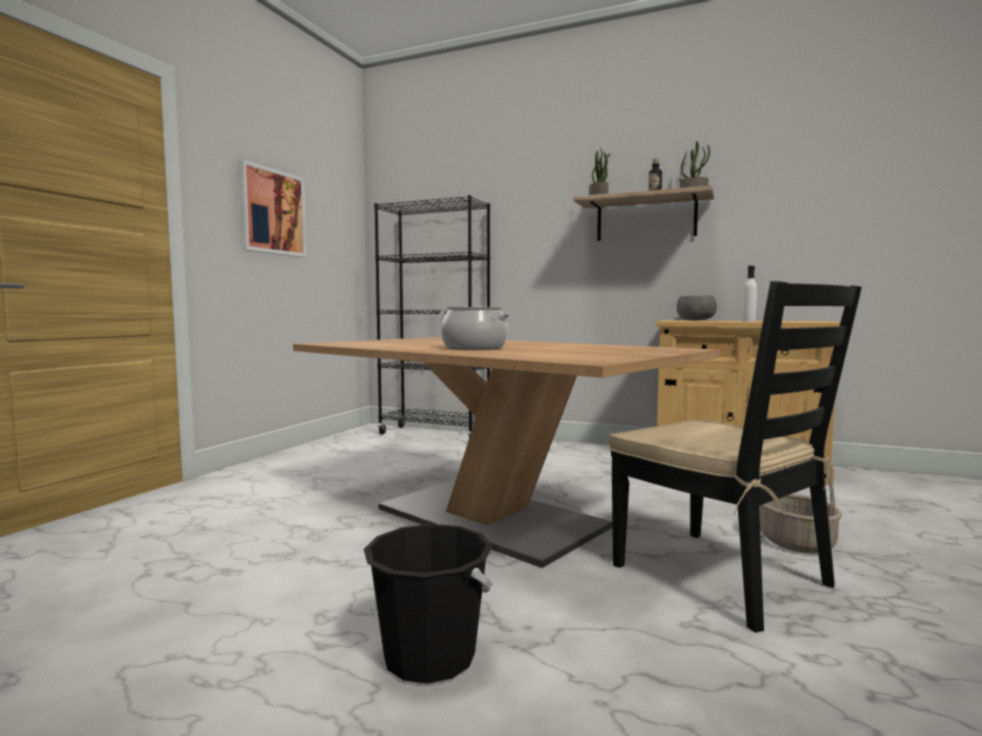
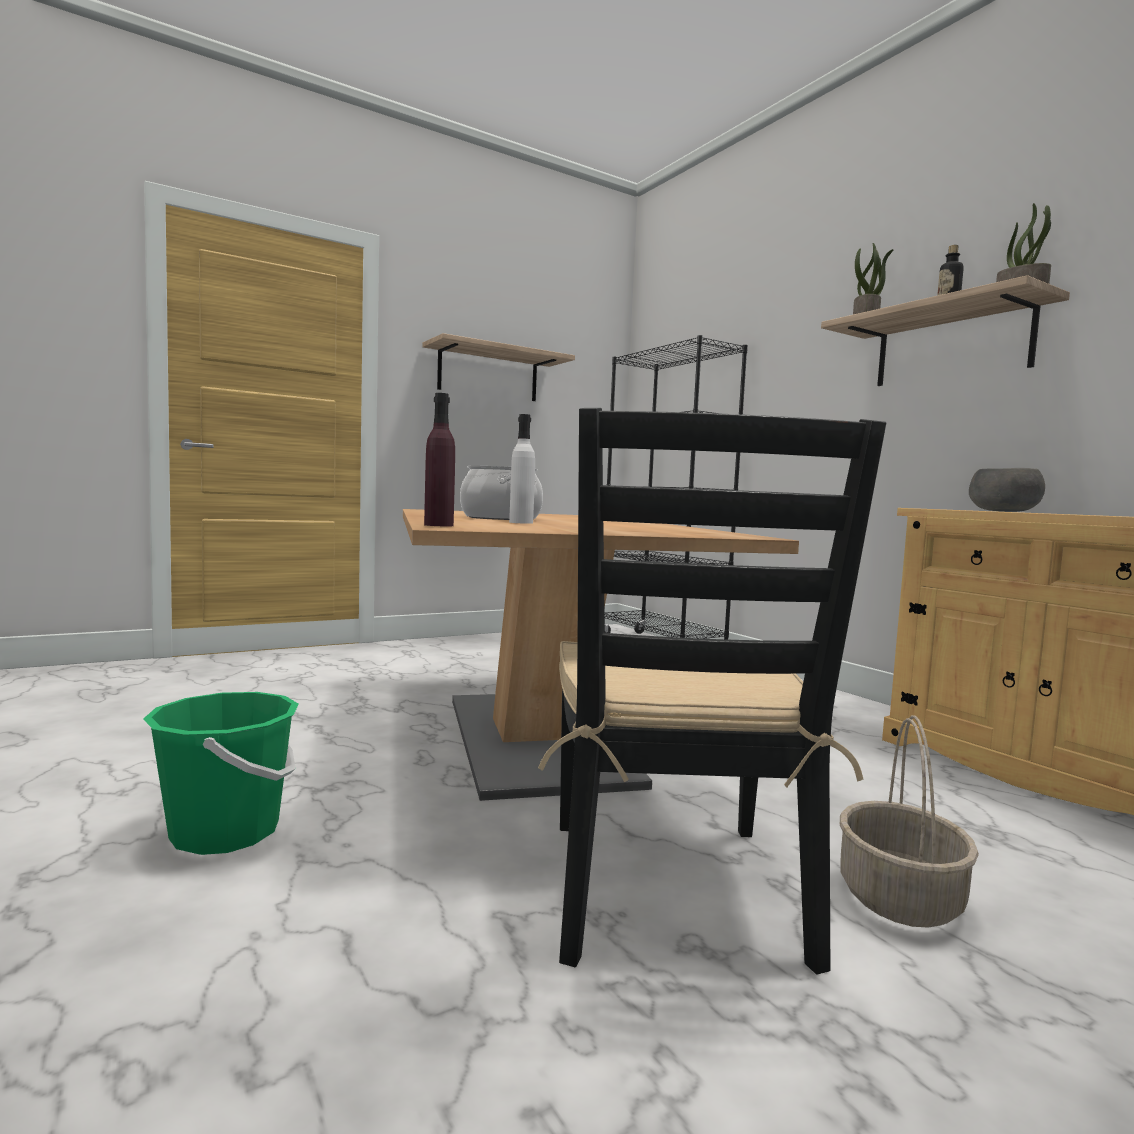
camera: 35 degrees right, 0 degrees up
(272, 212) = (488, 374): picture -> shelf
(430, 657) = (225, 832): black bucket -> green bucket
(565, 360) = (438, 525): none -> purple bottle
(748, 321) = (1066, 513): white bottle -> white bottle (521, 522)

